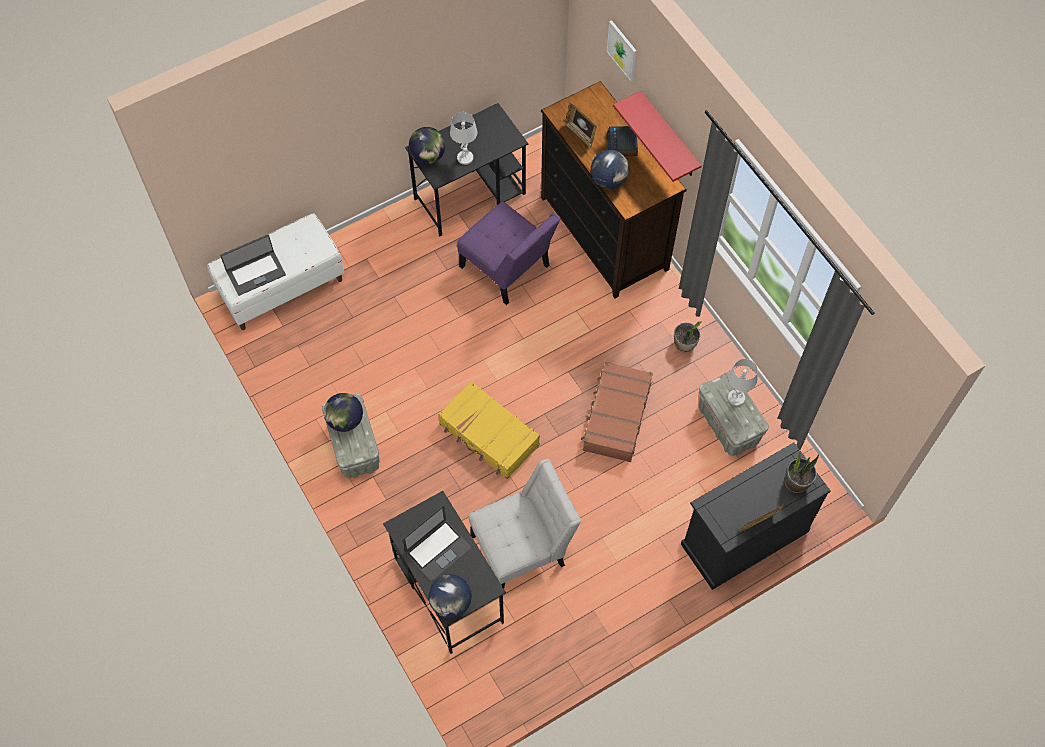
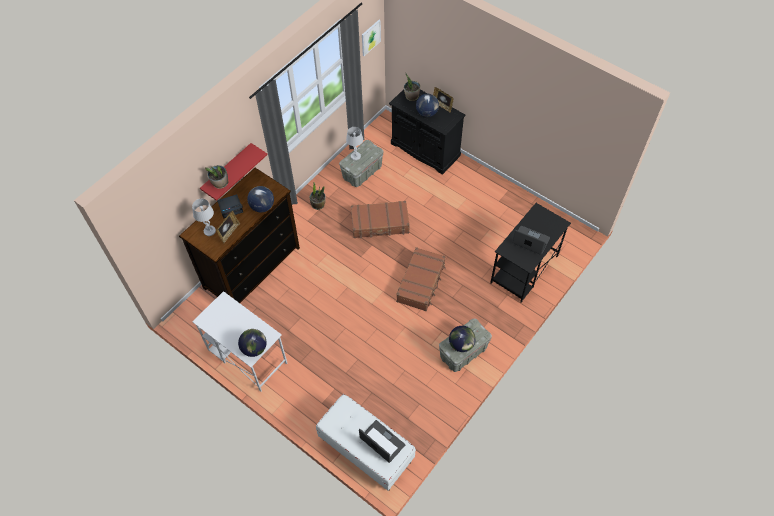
camera: 110 degrees left, 5 degrees down
(450, 603) = (556, 224): globe -> globe (427, 113)
(465, 158) = (248, 324): white table lamp -> white table lamp (210, 231)
(470, 196) = (246, 356): black desk -> white desk
(489, 435) = (421, 283): yellow suitcase -> brown suitcase
(508, 270) = (299, 312): purple chair -> none
(523, 548) = (481, 242): white chair -> none
(622, 50) = (176, 195): picture -> picture (370, 37)
(638, 114) = (220, 183): none -> potted plant

